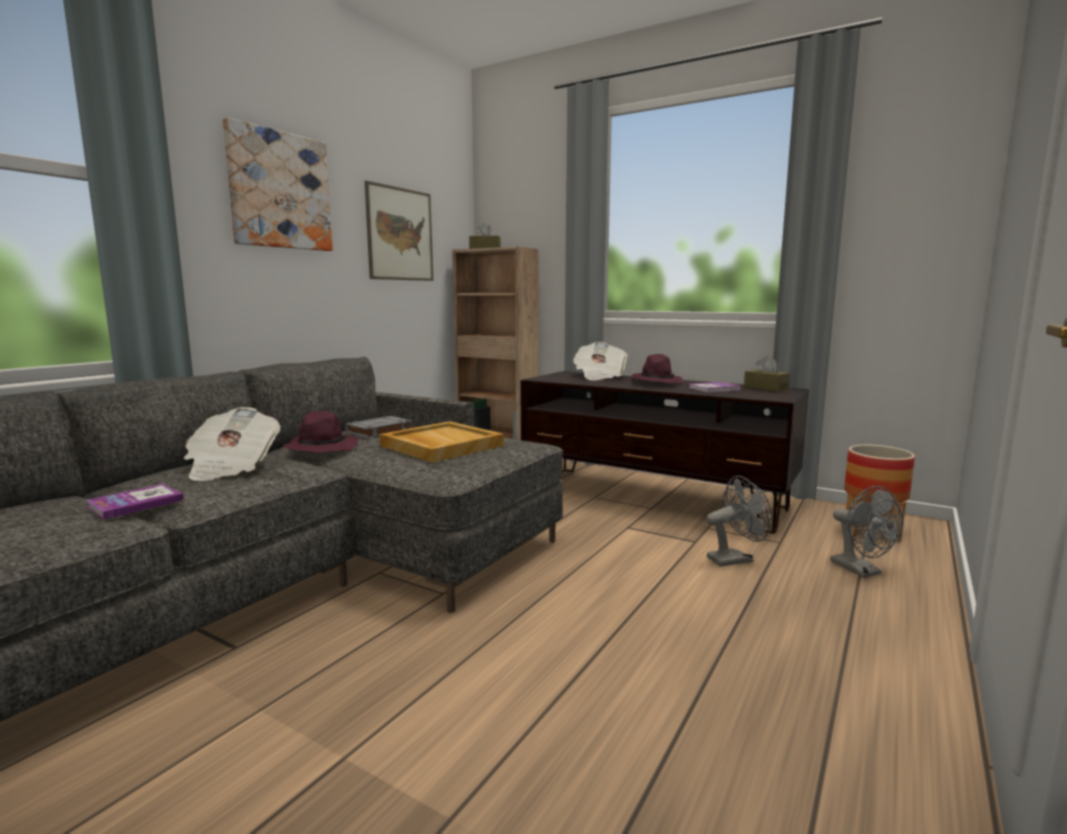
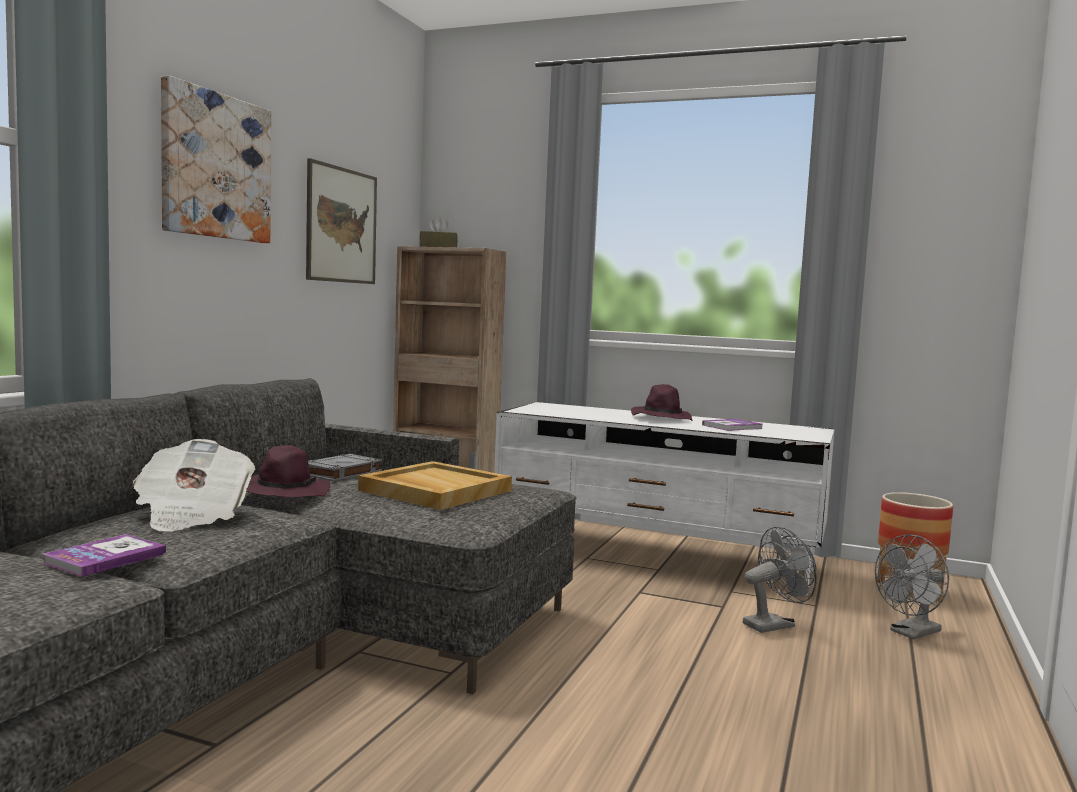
camera: 10 degrees left, 5 degrees down
(599, 376) = (588, 410): newspaper -> none
(653, 498) = (656, 558): brown tv stand -> white tv stand
(766, 388) = (788, 427): brown tissue box -> none
(861, 571) = (911, 633): grey fan -> grey fan turned 90 degrees clockwise

